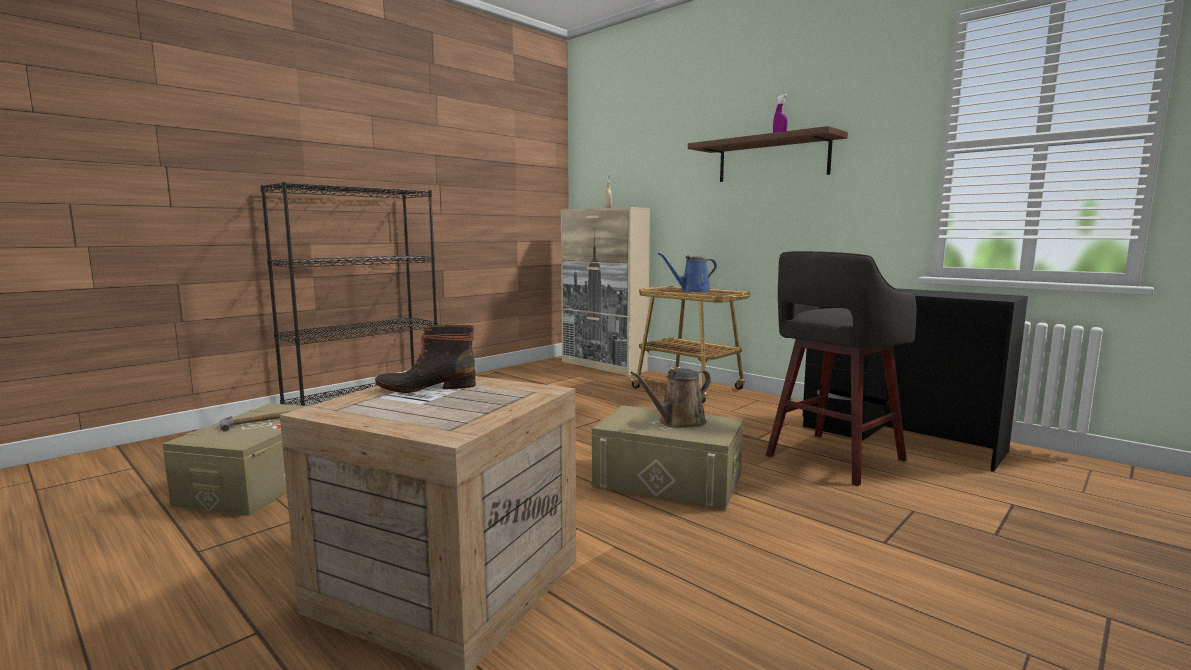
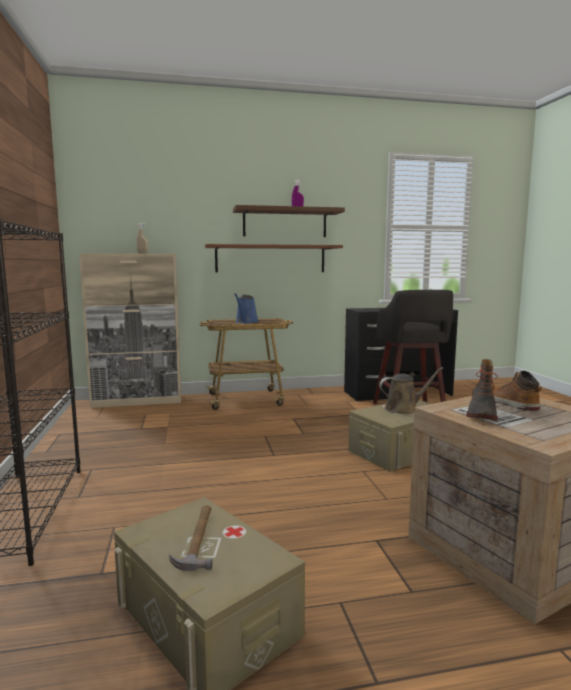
camera: 55 degrees left, 0 degrees up
(491, 392) = (509, 403): none -> boot
(678, 422) = (404, 409): brown watering can -> brown watering can turned 105 degrees counterclockwise
(751, 210) = (270, 259): none -> brown shelf

